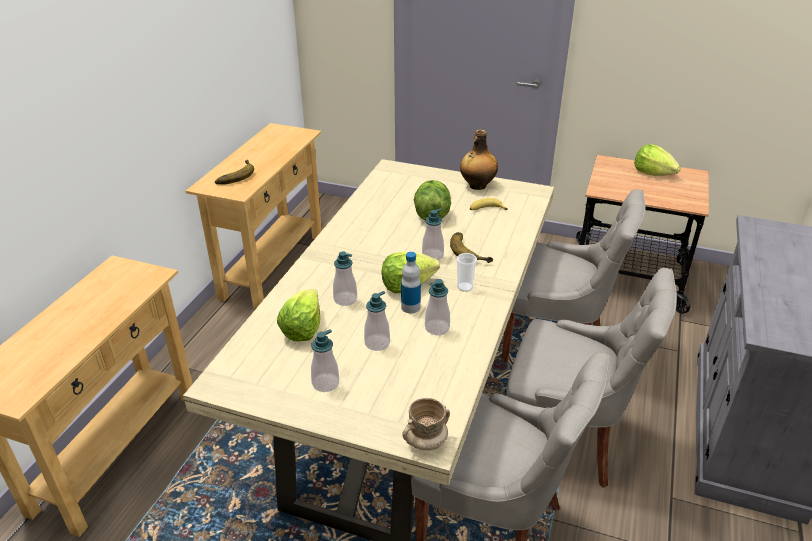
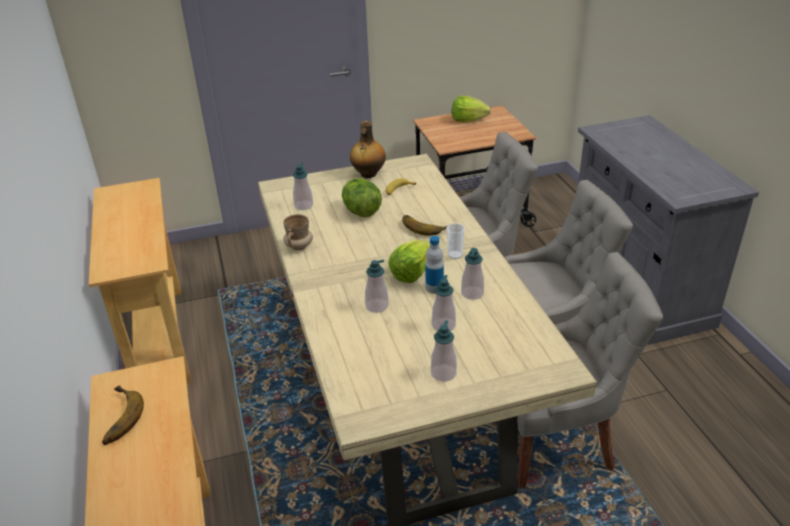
camera: 35 degrees left, 0 degrees up
(233, 175) = (124, 250): banana -> banana (116, 418)
(303, 328) = (372, 344): lettuce -> none
(426, 442) = (561, 372): beige mug -> beige mug (299, 246)
(432, 255) = (401, 242): soap dispenser -> soap dispenser (303, 206)

